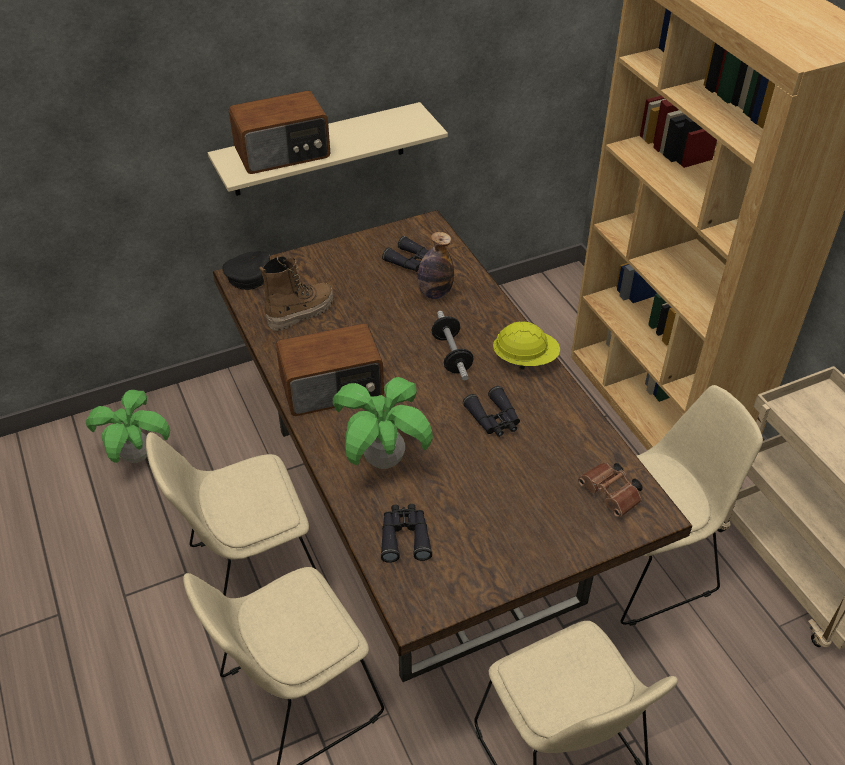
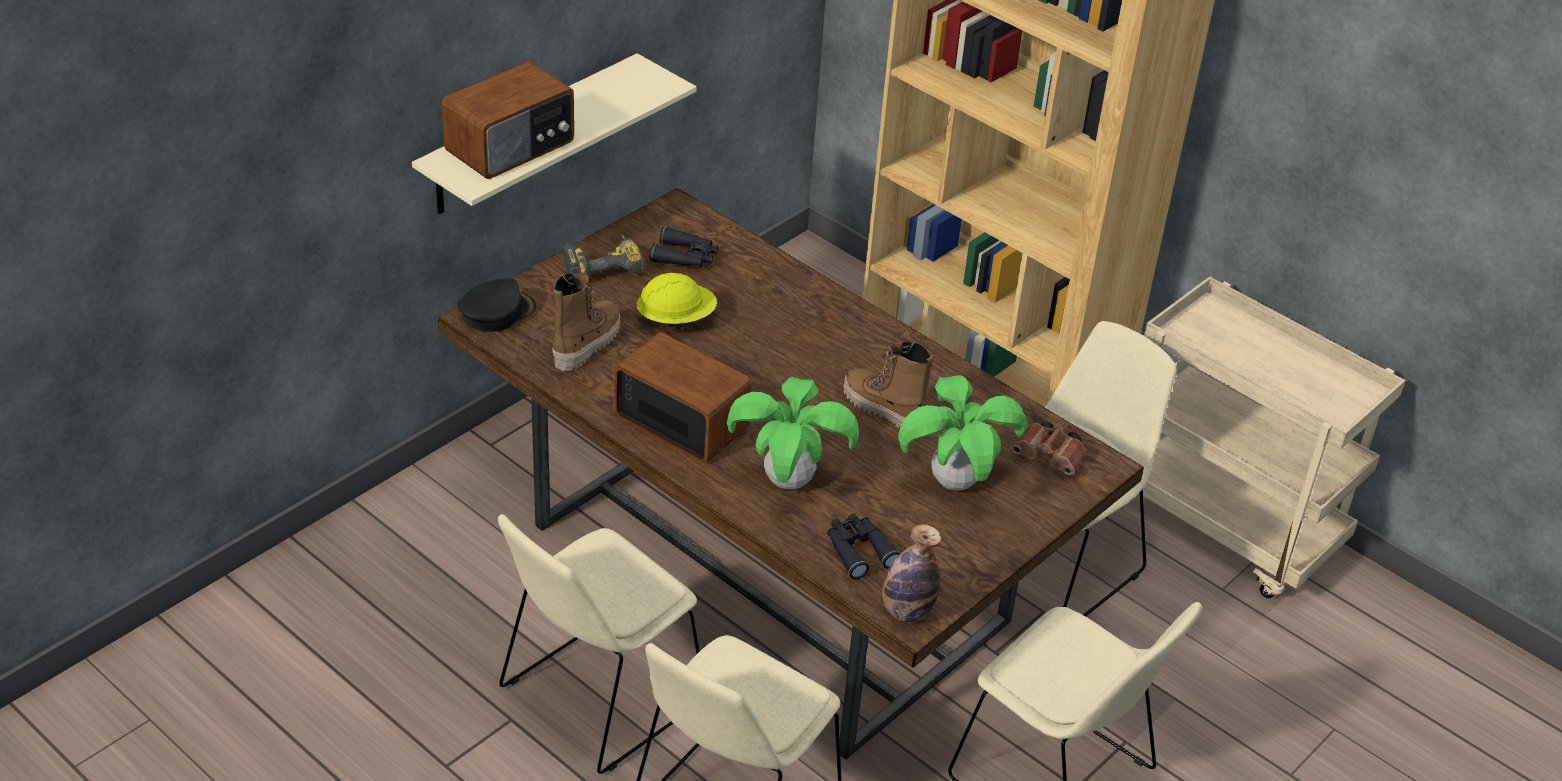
camera: 25 degrees left, 5 degrees down
(136, 456) = (355, 602): potted plant -> potted plant (954, 482)
(333, 389) = (682, 420): radio -> radio turned 105 degrees counterclockwise
(348, 256) = (602, 266): none -> power drill
(434, 293) = (735, 288): bottle -> bottle (906, 611)
(451, 355) = (797, 353): dumbbell -> none
(494, 419) = (885, 411): black binoculars -> boot
(525, 359) = (883, 340): yellow hard hat -> yellow hard hat (676, 319)

